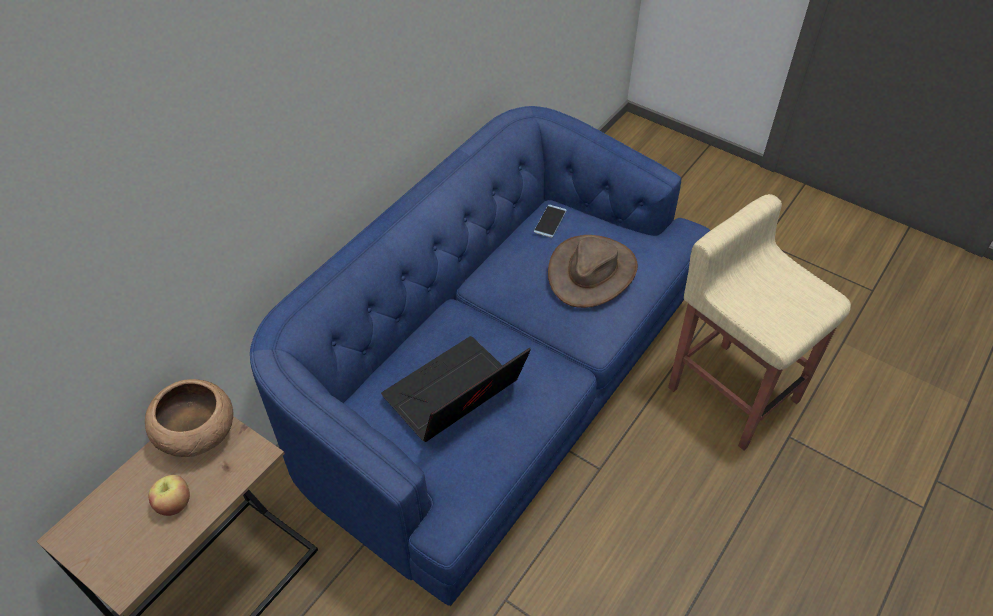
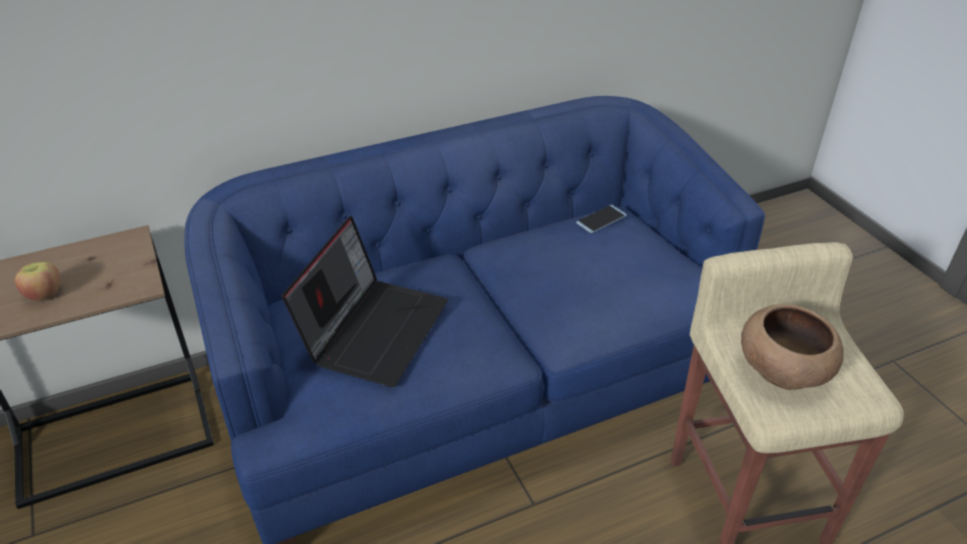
camera: 30 degrees right, 10 degrees down
(198, 433) = (115, 250): brown bowl -> brown bowl (783, 369)
(454, 397) = (374, 329): laptop -> laptop turned 120 degrees clockwise
(591, 272) = (607, 275): brown hat -> none

